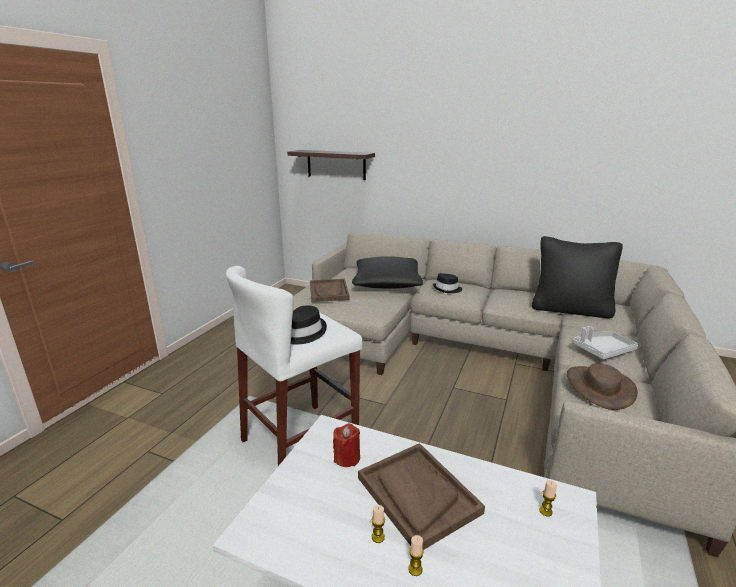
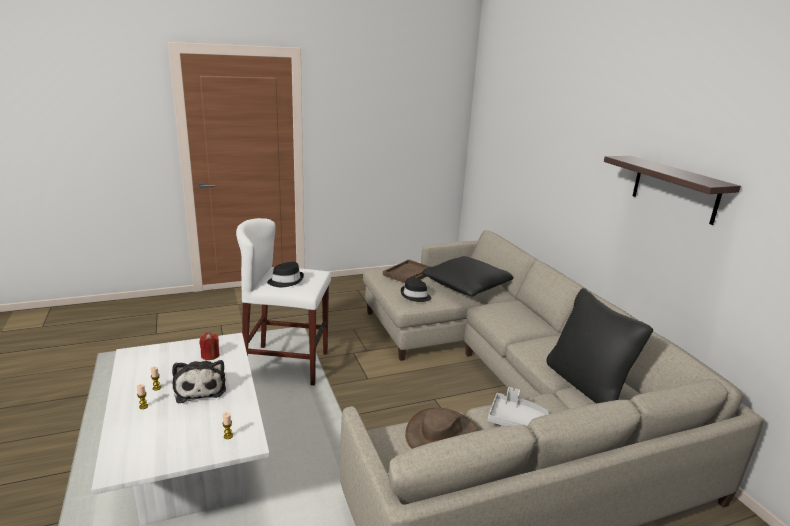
camera: 45 degrees right, 0 degrees up
(336, 164) = (500, 160): shelf -> shelf (675, 189)
(417, 495) = (200, 388): brown tray -> plush toy
(447, 289) = (507, 313): black hat -> black hat (415, 296)

